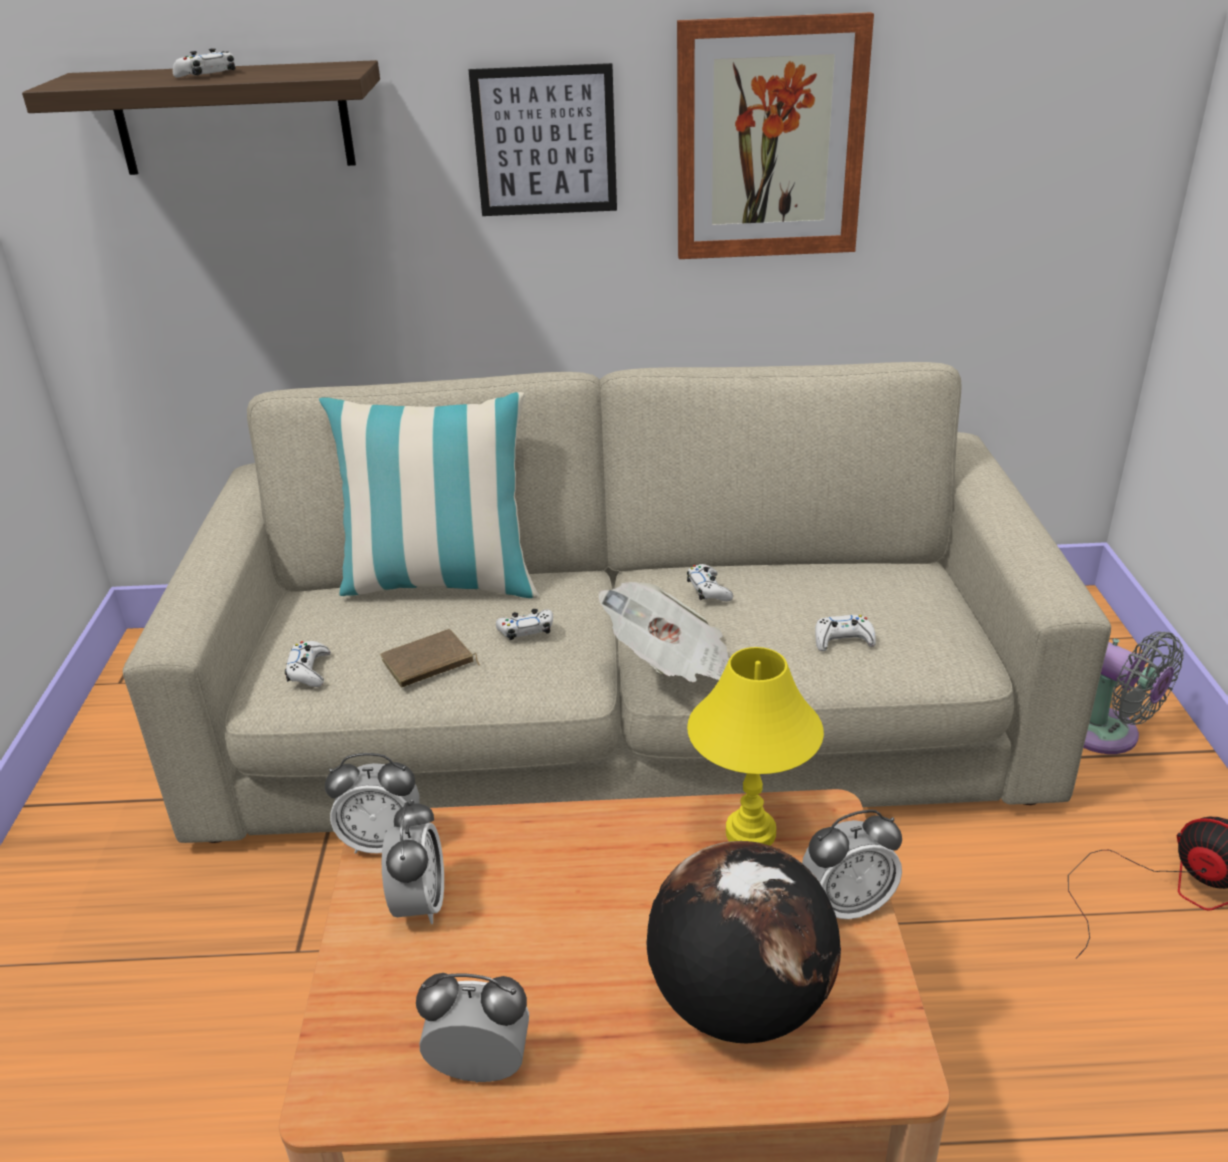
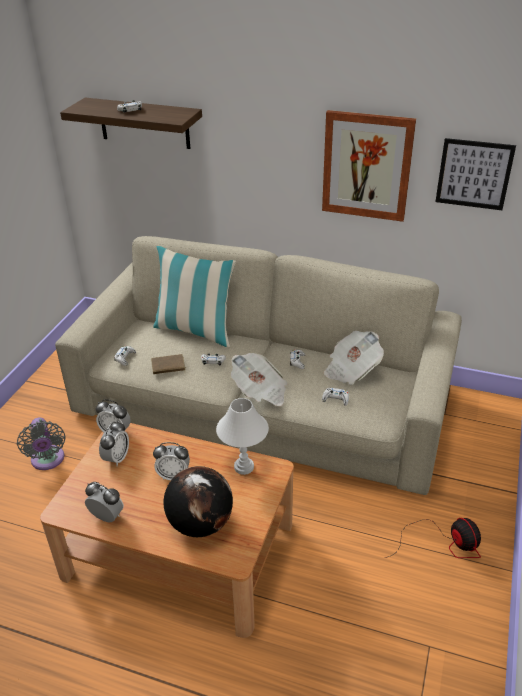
camera: 20 degrees right, 5 degrees up
(545, 141) = (268, 151): picture -> picture (474, 174)
(750, 832) = (244, 466): yellow table lamp -> white table lamp
(830, 578) = (351, 369): none -> newspaper
(847, 905) = (260, 503): alarm clock -> alarm clock (173, 475)
(1108, 735) = (471, 472): grey fan -> grey fan (48, 461)

